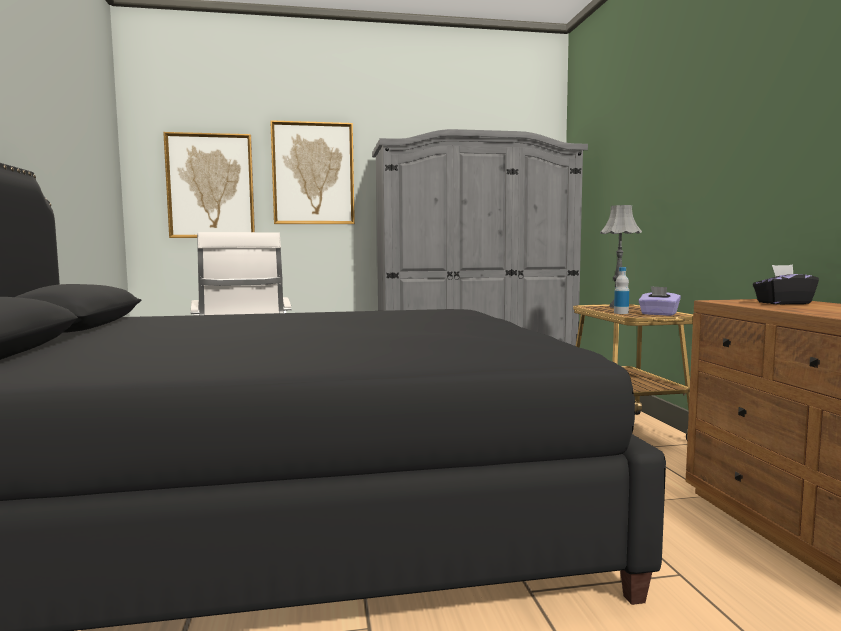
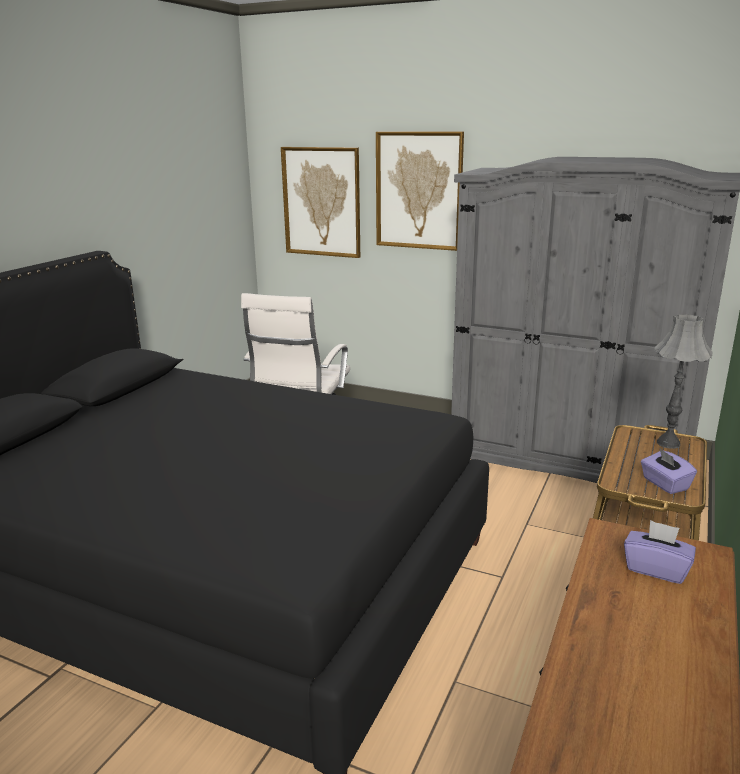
camera: 35 degrees right, 15 degrees up
(621, 313) = (626, 466): bottle -> none
(783, 303) = (656, 569): black tissue box -> purple tissue box

